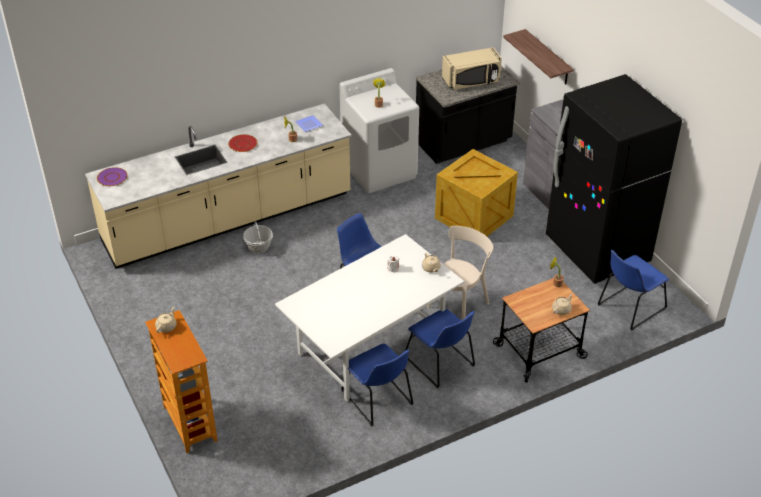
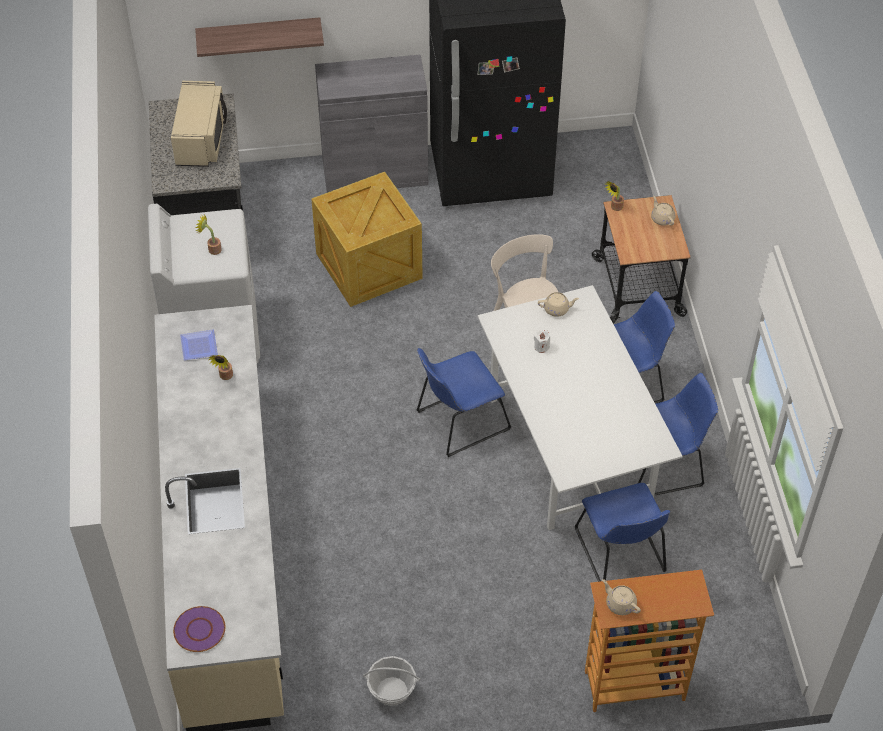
camera: 70 degrees left, 10 degrees up
(242, 144) = (202, 438): red plate -> none
(259, 247) = (311, 523): basket -> basket (392, 691)
(629, 308) = (599, 182): blue chair -> blue chair (621, 554)

